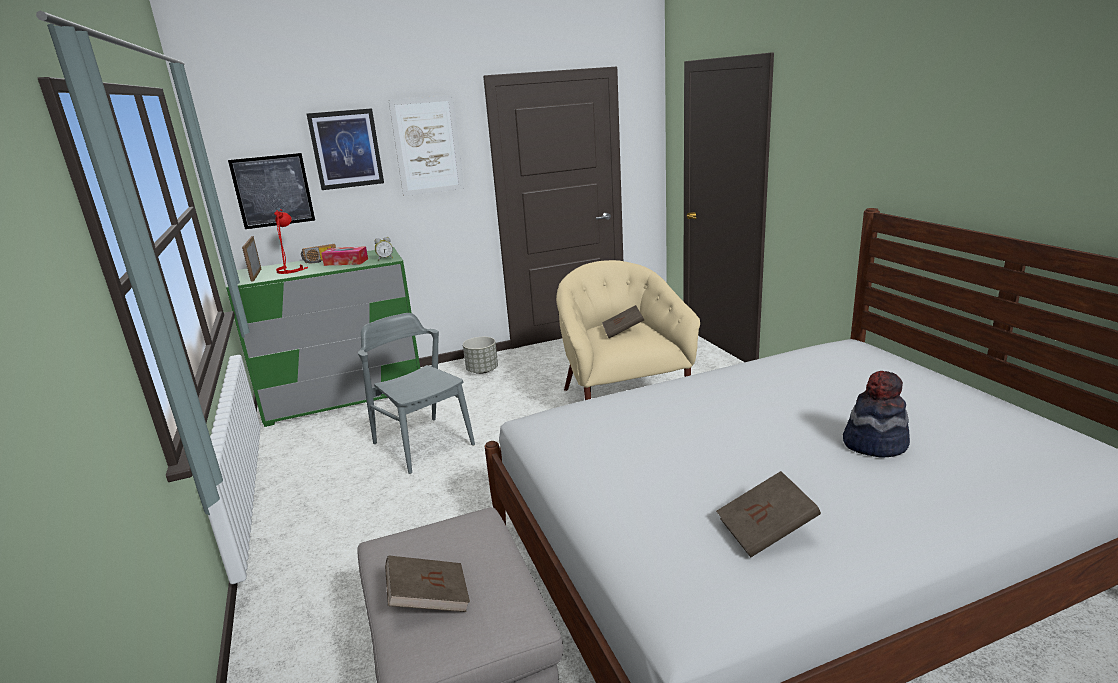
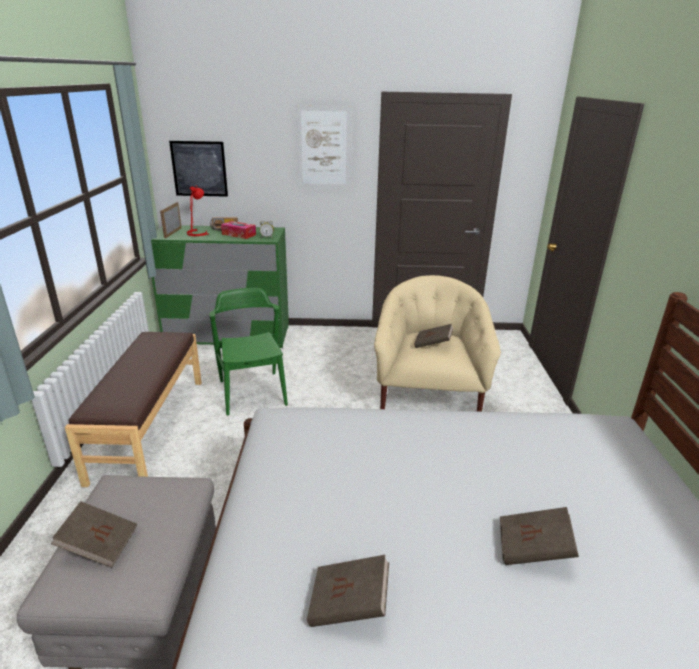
camera: 20 degrees right, 5 degrees up
(318, 514) = (149, 427): none -> brown bench
(346, 149) = (257, 143): picture -> none
(423, 444) = (252, 393): grey chair -> green chair
(482, 370) = (337, 341): grey planter -> none
(874, 443) = (533, 549): hat -> brown book

